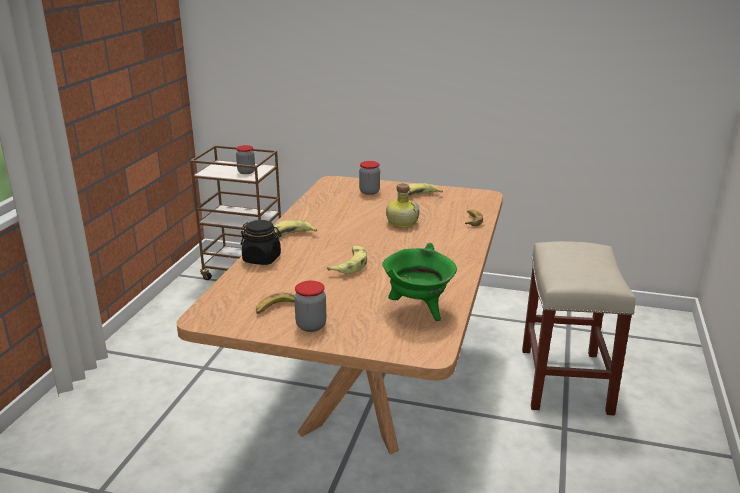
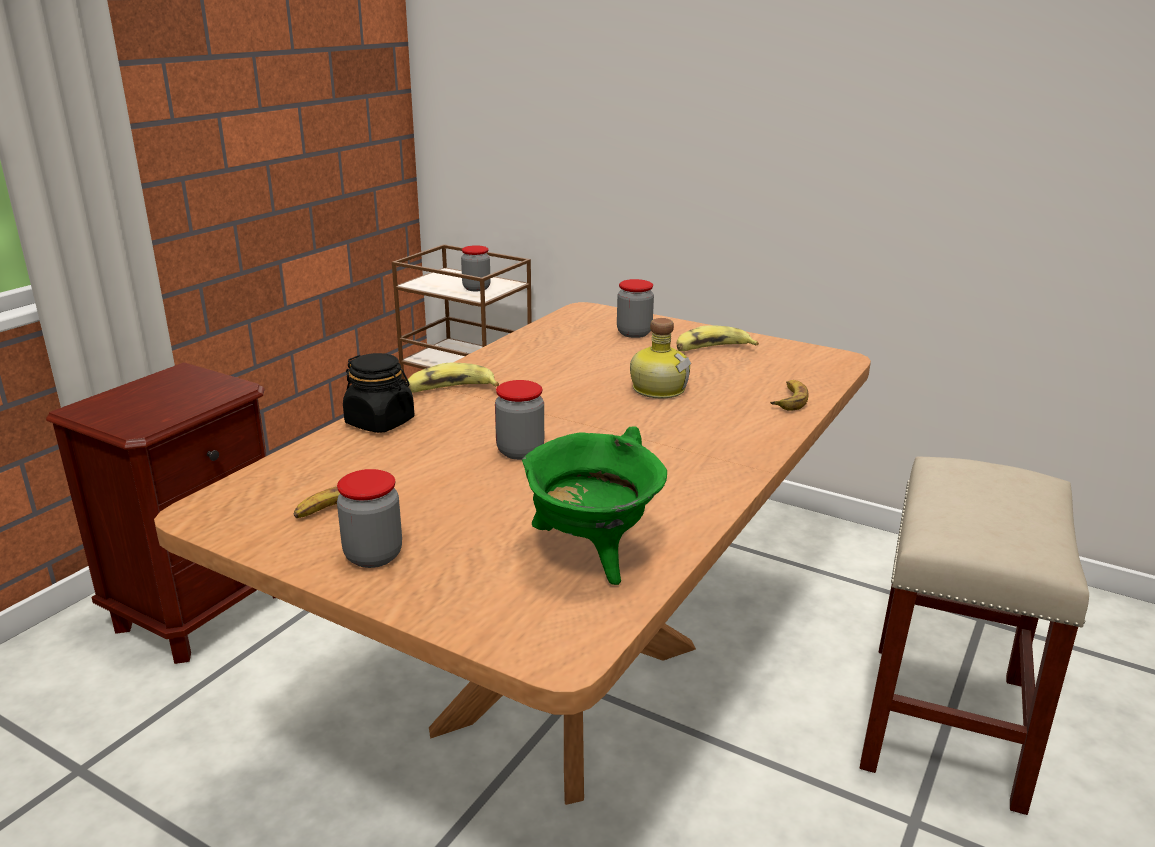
camera: 15 degrees right, 0 degrees up
(124, 394) = (203, 610): none -> brown nightstand
(350, 265) = (520, 451): banana -> jar

